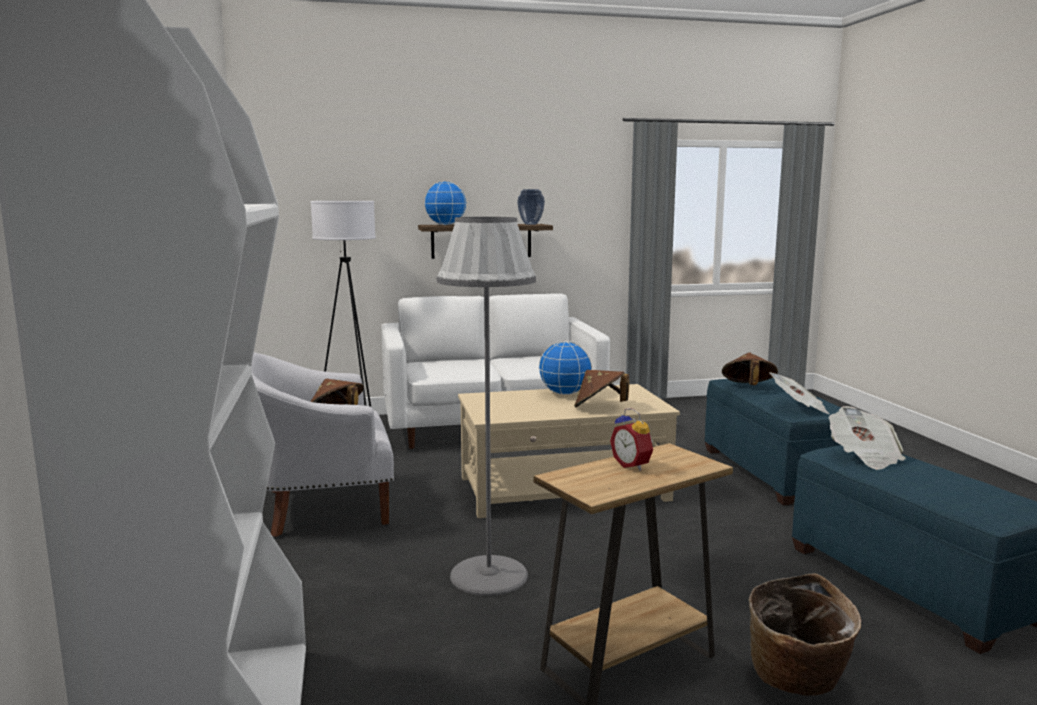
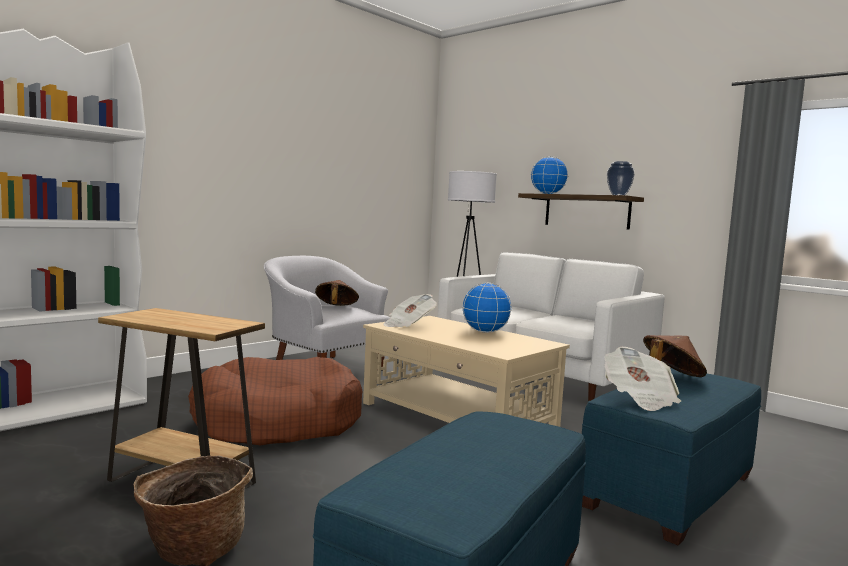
camera: 55 degrees right, 5 degrees down
(488, 575) = (277, 422): grey floor lamp -> brown dog bed
(599, 407) = (466, 341): brown hat -> none
(633, 465) = (194, 318): alarm clock -> none
(864, 456) = (501, 429): newspaper -> newspaper (408, 325)

